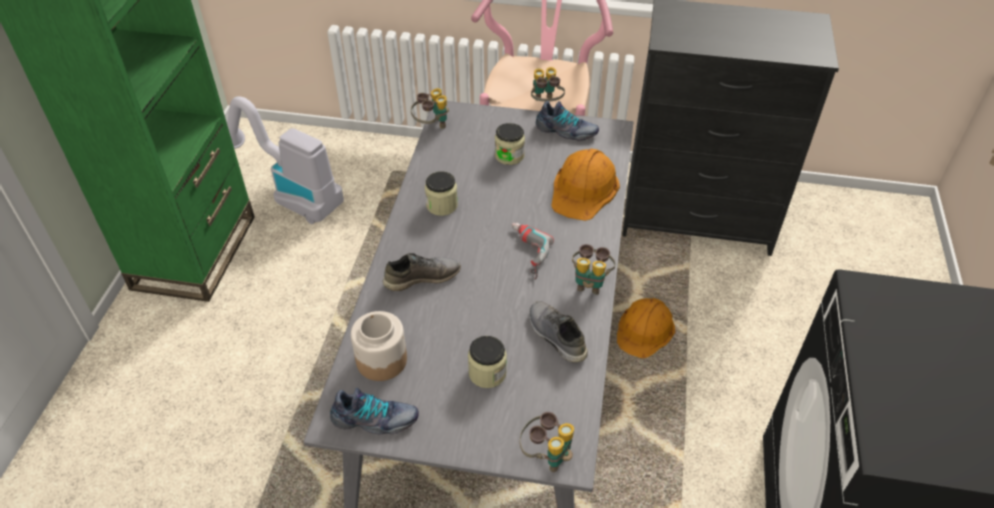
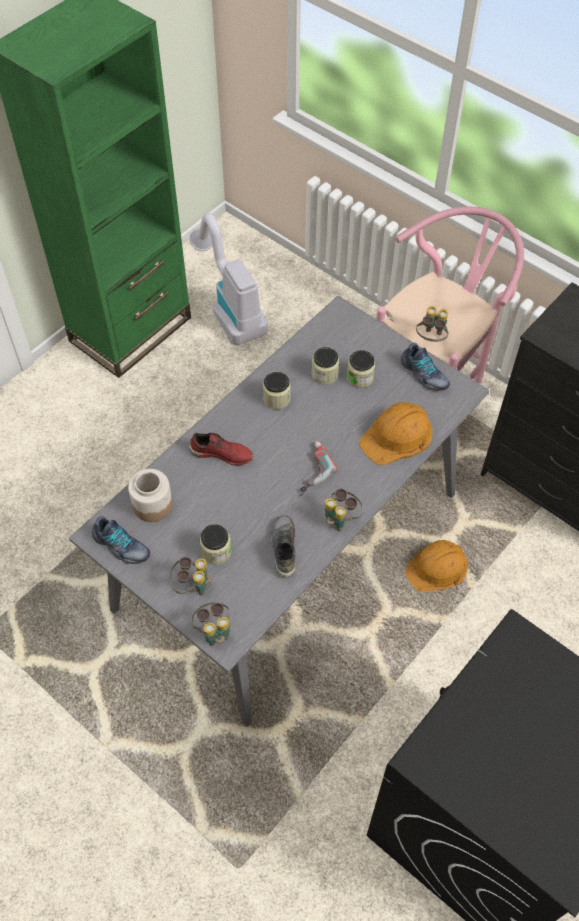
camera: 30 degrees right, 10 degrees up
(422, 277) = (222, 453): grey shoe -> red shoe
(431, 126) = (318, 321): binoculars -> binoculars (192, 585)
(473, 166) = (324, 374): none -> jar

